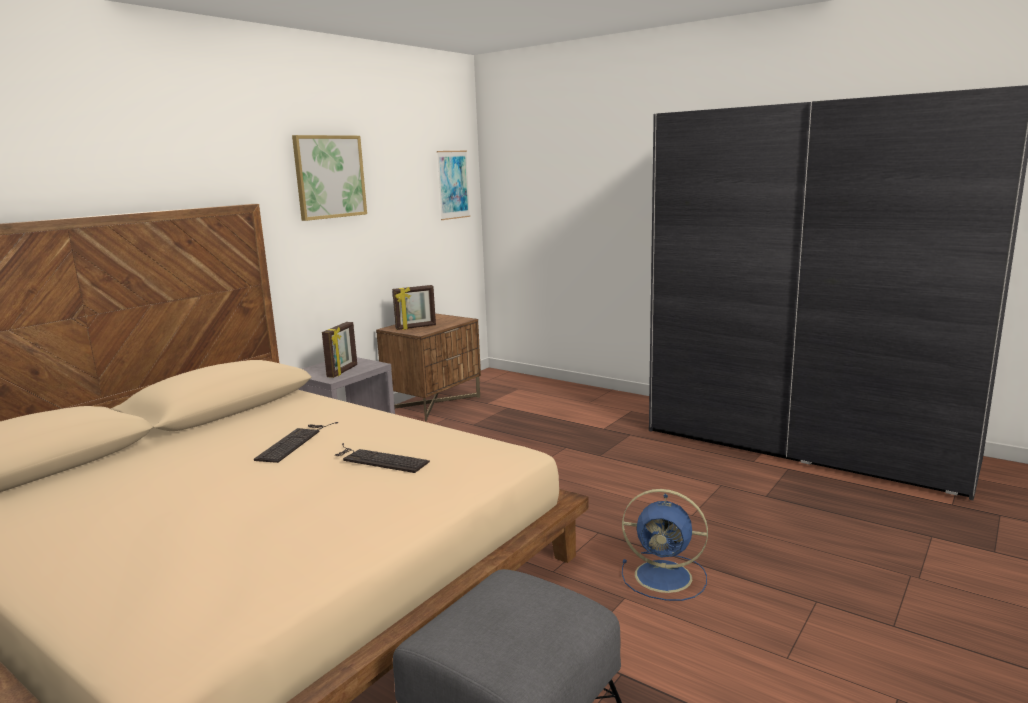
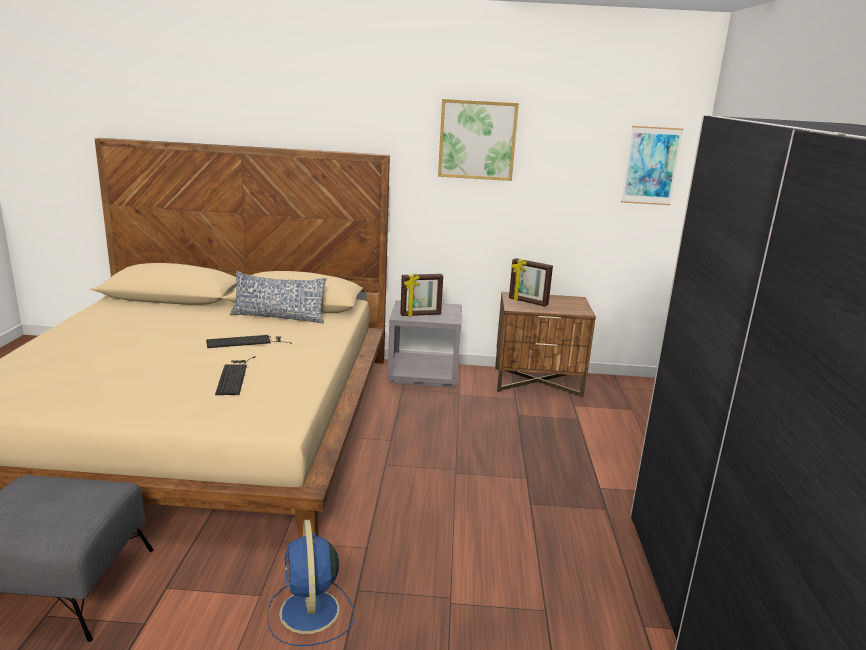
camera: 55 degrees right, 5 degrees up
(242, 420) = (278, 317): none -> pillow

